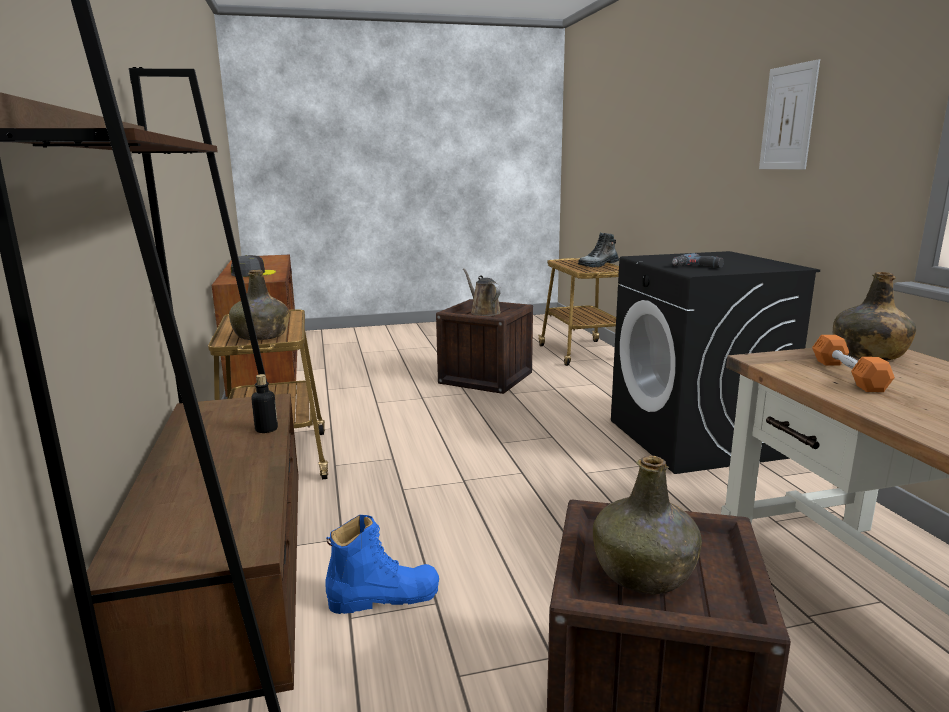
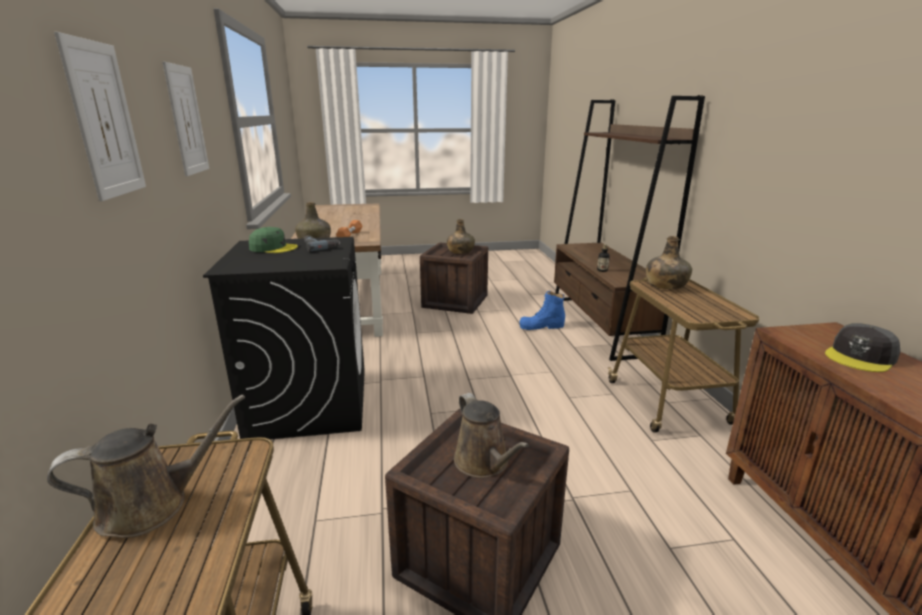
camera: 175 degrees left, 5 degrees up
(598, 265) = (152, 505): boot -> brown watering can
(699, 124) = (104, 120): none -> picture
(745, 264) = (273, 248): none -> green cap

